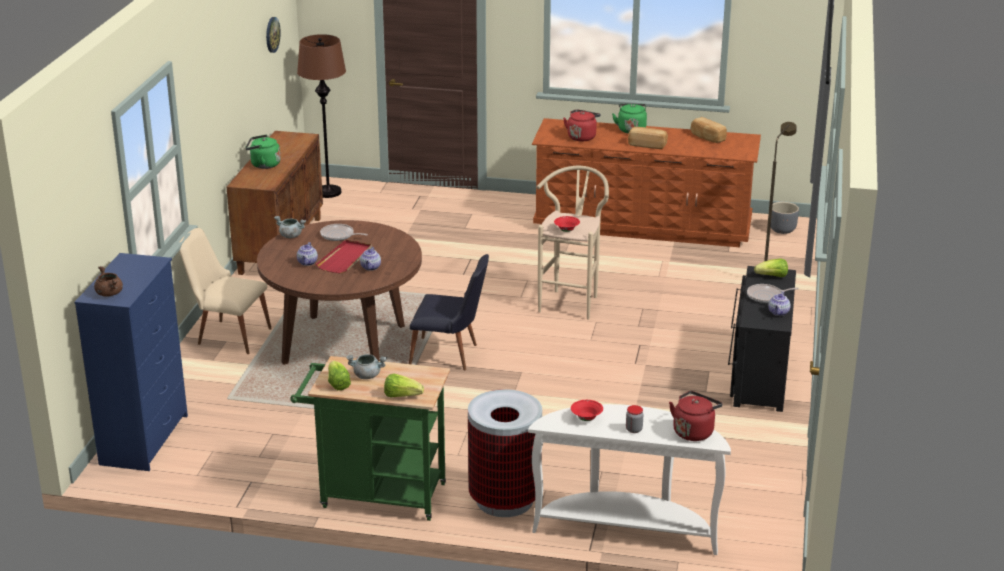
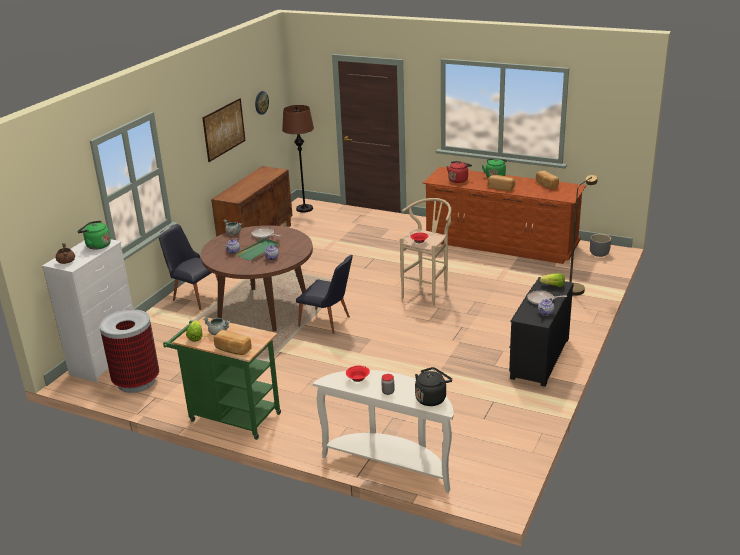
camera: 15 degrees right, 0 degrees up
(145, 439) = (106, 361): blue dresser -> white dresser
(228, 335) = (194, 296): beige chair -> black chair
(237, 79) = (224, 129): none -> picture
(263, 165) = (242, 187): green kettle -> green kettle (97, 245)
(345, 259) = (259, 251): red tray -> green tray
(401, 396) = (233, 349): lettuce -> bread
(505, 500) = (315, 430): trash can -> trash can (136, 382)
(694, 431) = (432, 398): red kettle -> black kettle

